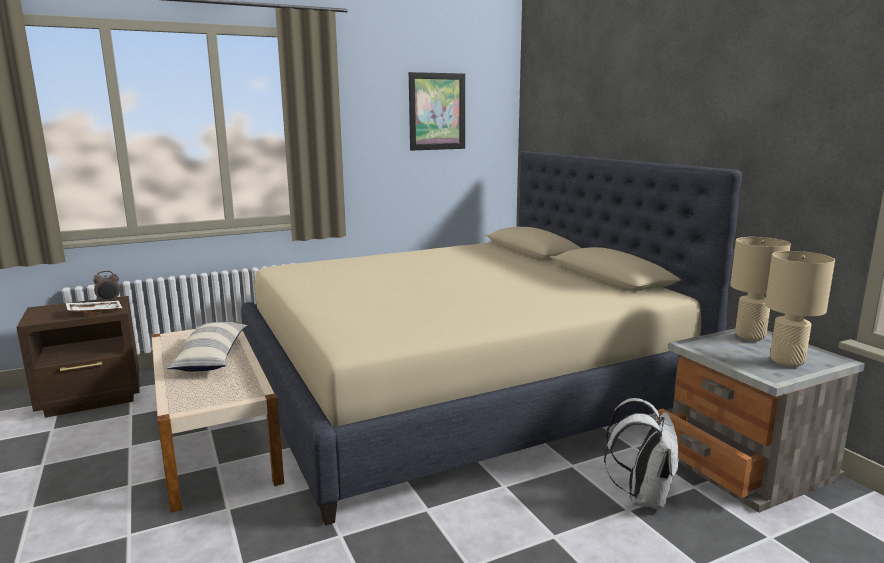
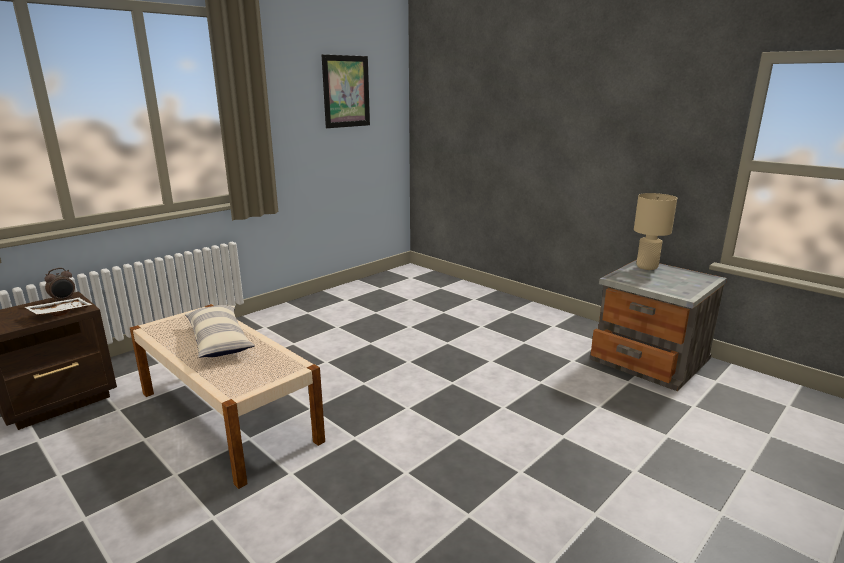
camera: 20 degrees left, 5 degrees up
(459, 386) = (413, 334): beige bed -> none
(642, 497) = (601, 395): white backpack -> none
(787, 363) = (684, 284): beige table lamp -> none

